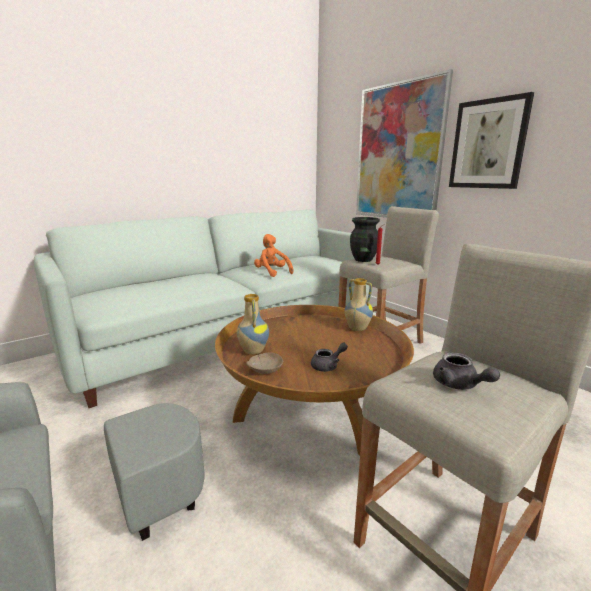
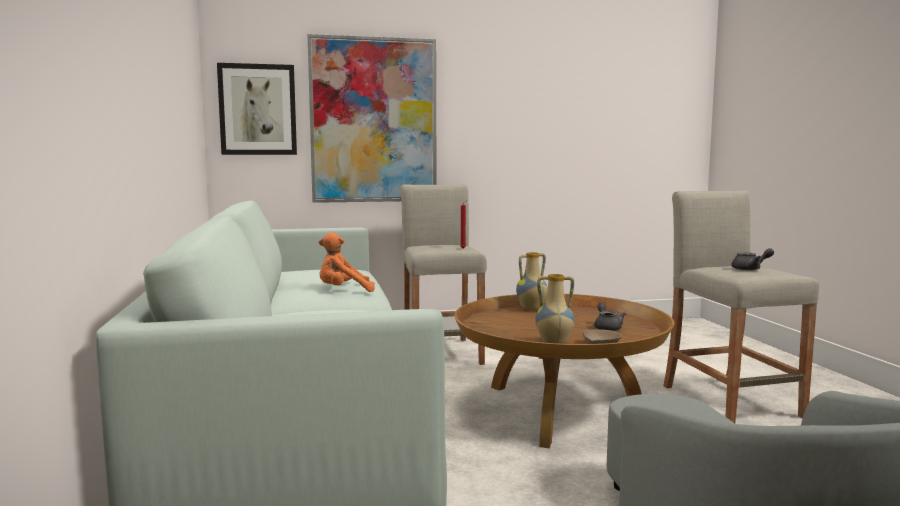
camera: 65 degrees left, 10 degrees down
(363, 260) = (434, 248): black vase -> none
(488, 144) = (482, 119): picture -> picture (258, 110)

